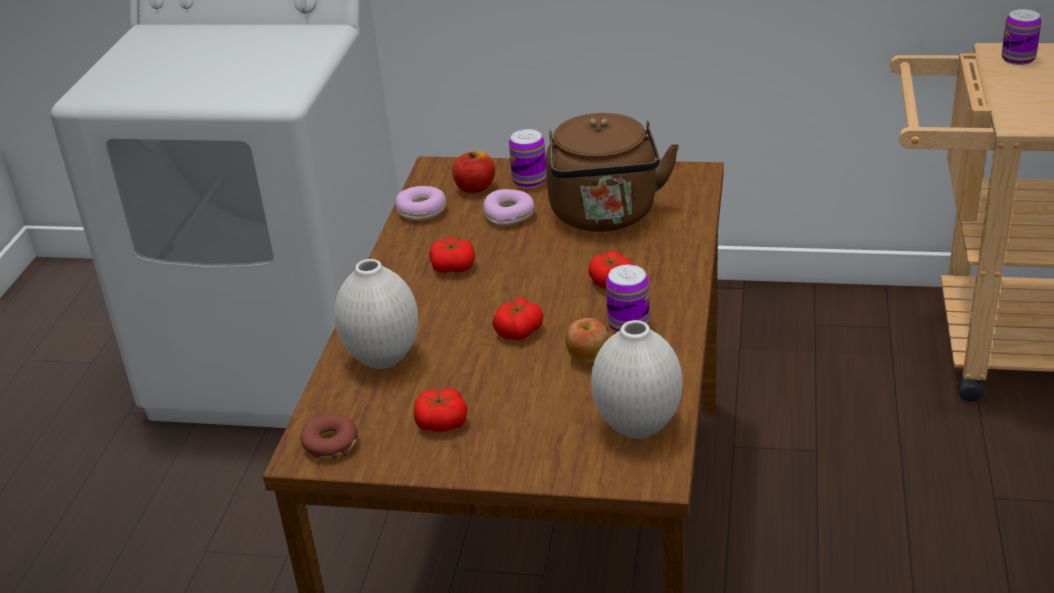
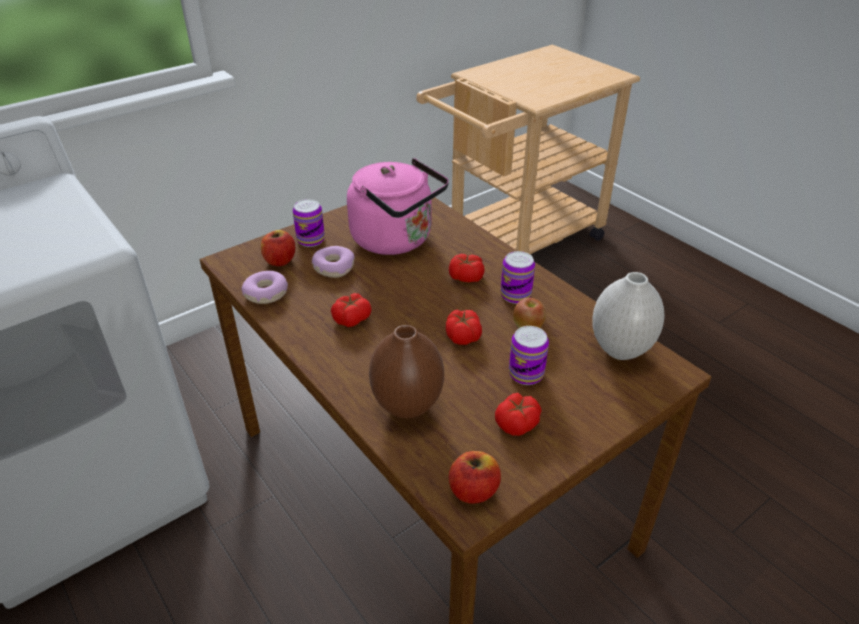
camera: 50 degrees left, 5 degrees up
(330, 444) = (473, 490): donut -> apple
(384, 358) = (408, 406): white vase -> brown vase
(605, 216) = (396, 240): brown kettle -> pink kettle
(1018, 59) = (485, 75): can -> can (526, 374)

